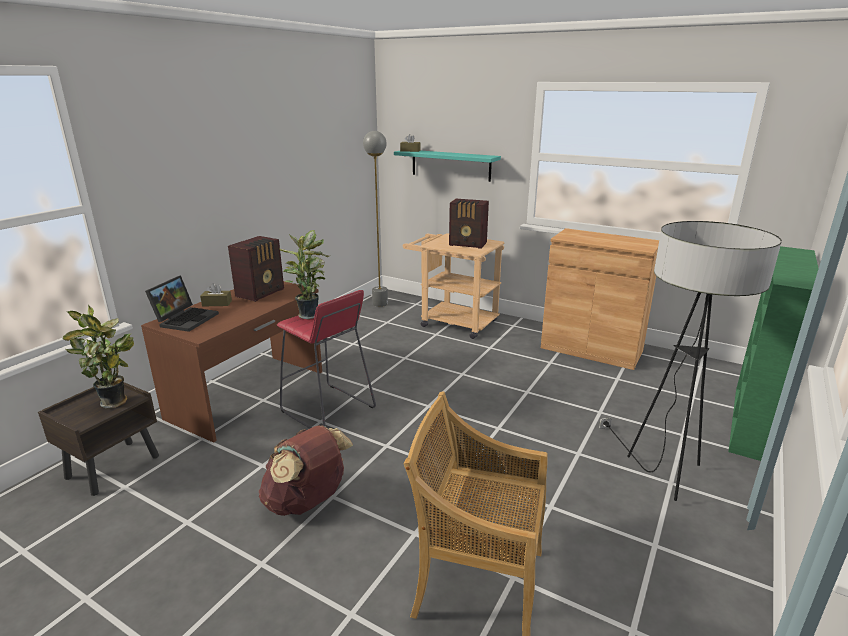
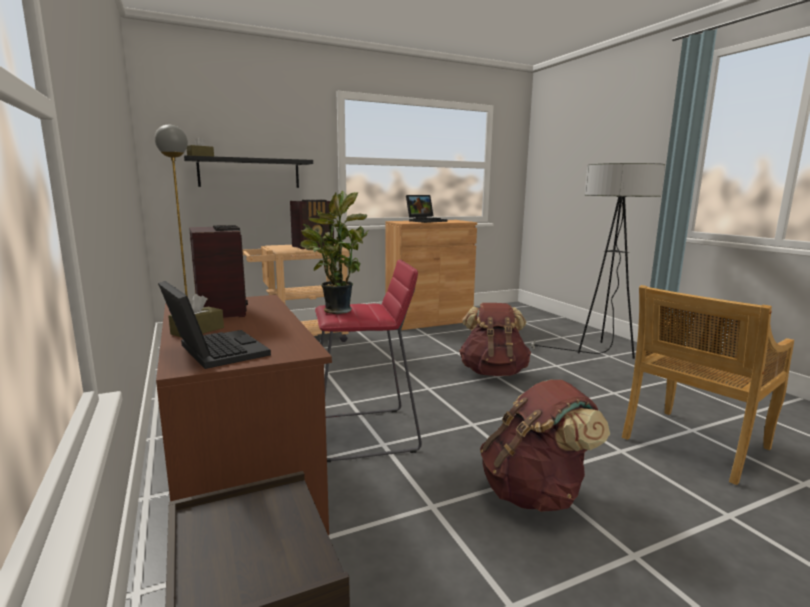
camera: 55 degrees left, 10 degrees down
(116, 403) = (277, 515): potted plant -> none
(450, 165) = (249, 173): turquoise shelf -> black shelf
(505, 423) = (493, 372): none -> brown backpack
(605, 237) = (426, 221): none -> laptop
(751, 423) = (564, 322): green bookcase -> none

